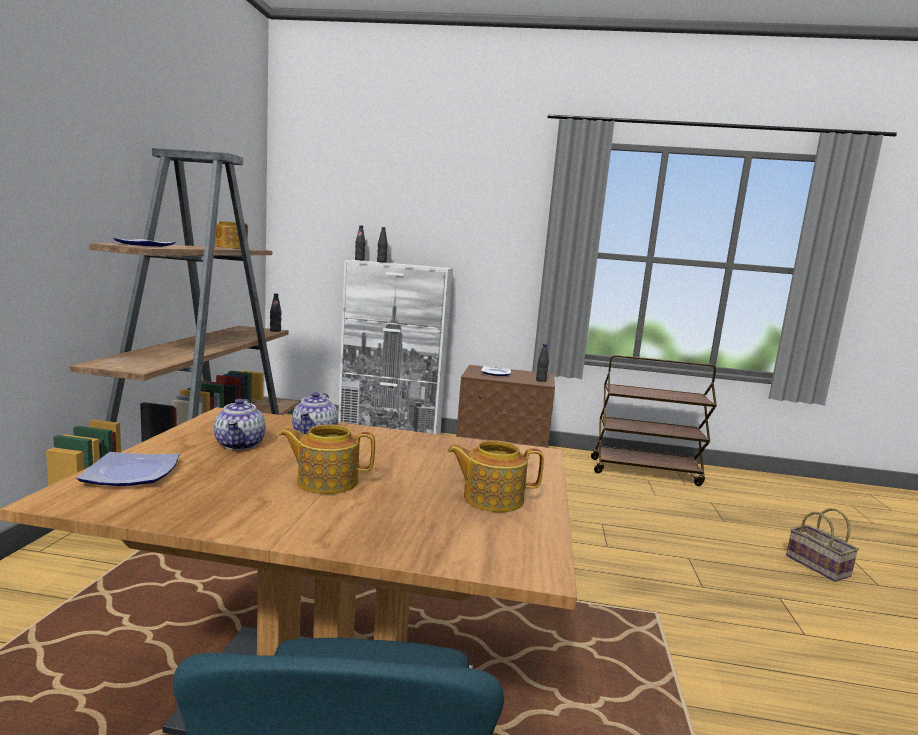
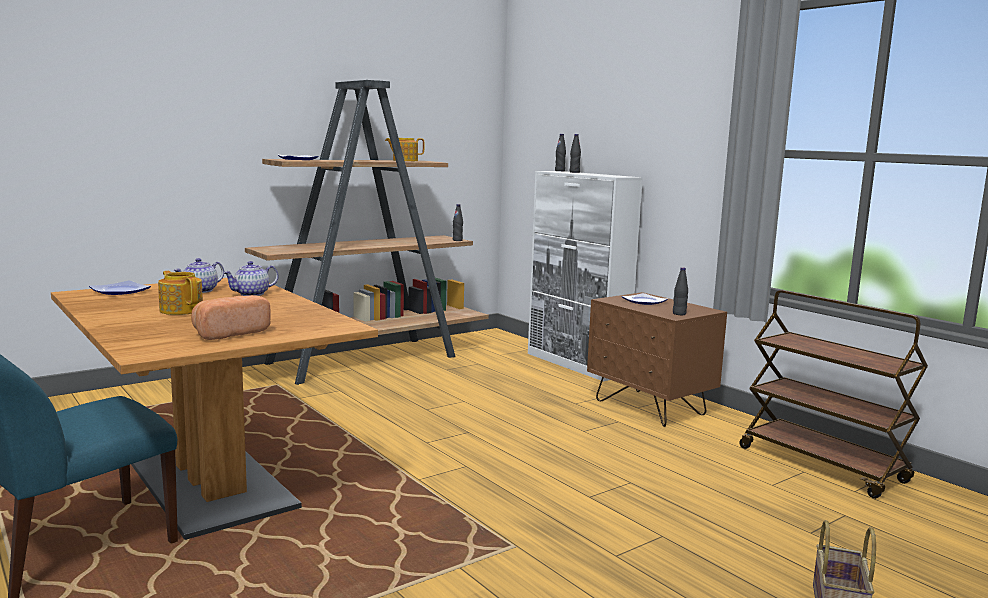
camera: 45 degrees right, 0 degrees up
(491, 498) = (229, 333): teapot -> bread

